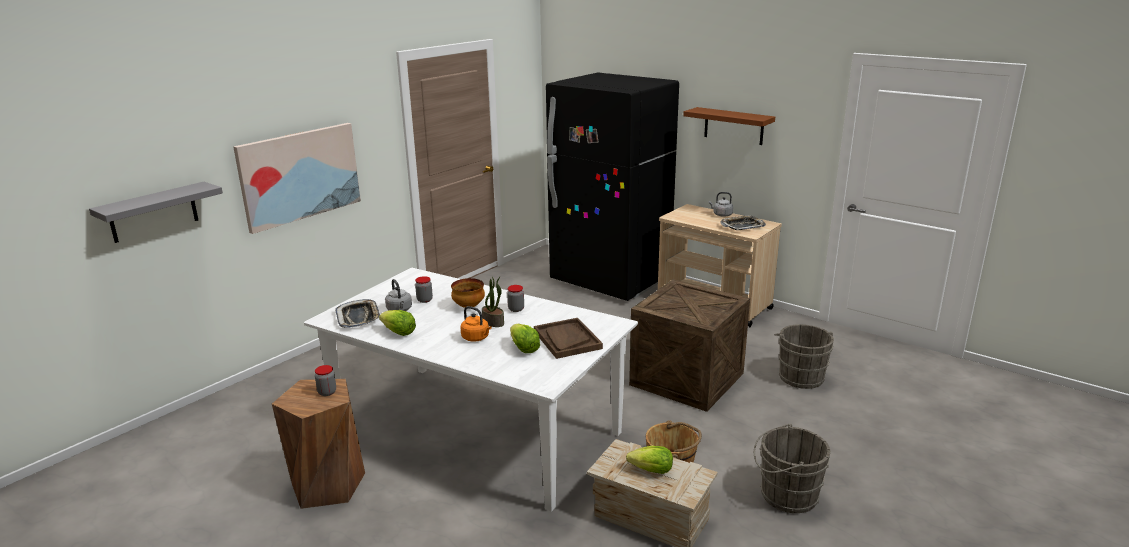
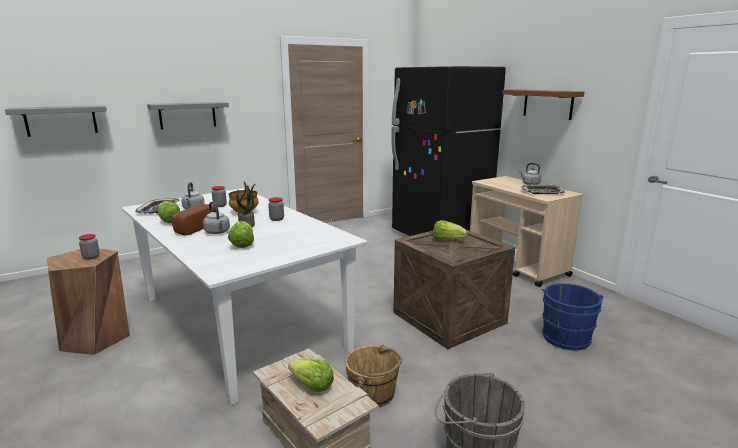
camera: 20 degrees right, 5 degrees down
(300, 175) = (187, 115): picture -> grey shelf
(442, 337) = (194, 228): none -> bread
(476, 338) = (217, 232): orange kettle -> grey kettle
(567, 340) = (286, 244): brown tray -> none
(681, 300) = (447, 240): none -> lettuce
(800, 376) = (565, 336): grey bucket -> blue bucket

